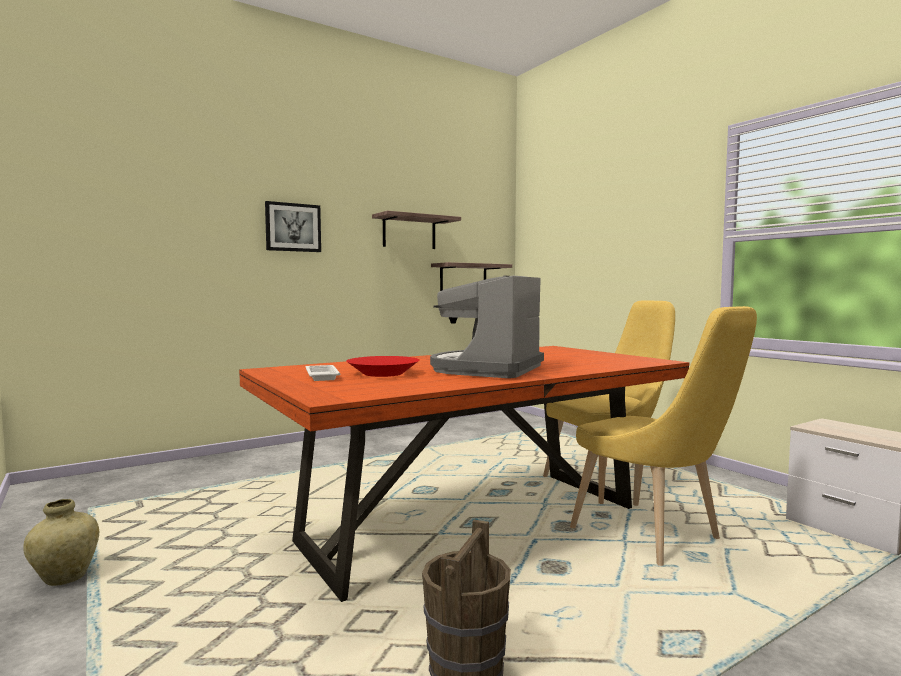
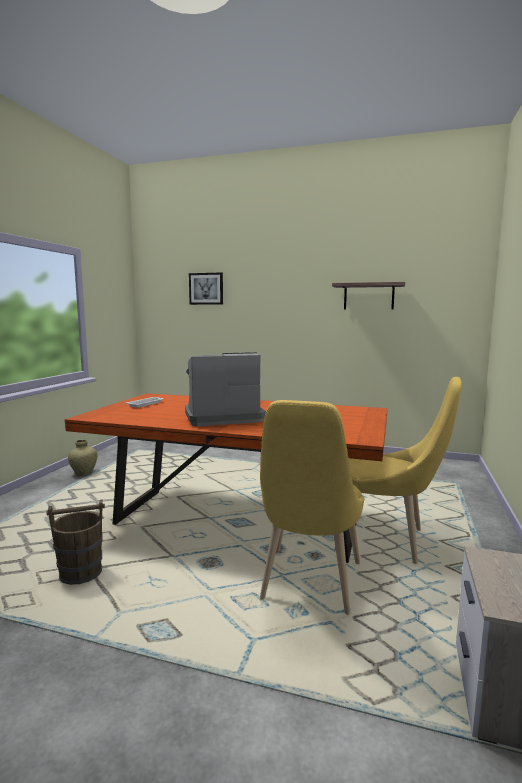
camera: 50 degrees right, 5 degrees up
(293, 227) = (276, 299): picture -> picture (206, 288)
(383, 373) = (170, 408): red bowl -> none
(463, 278) = (423, 334): shelf -> none

